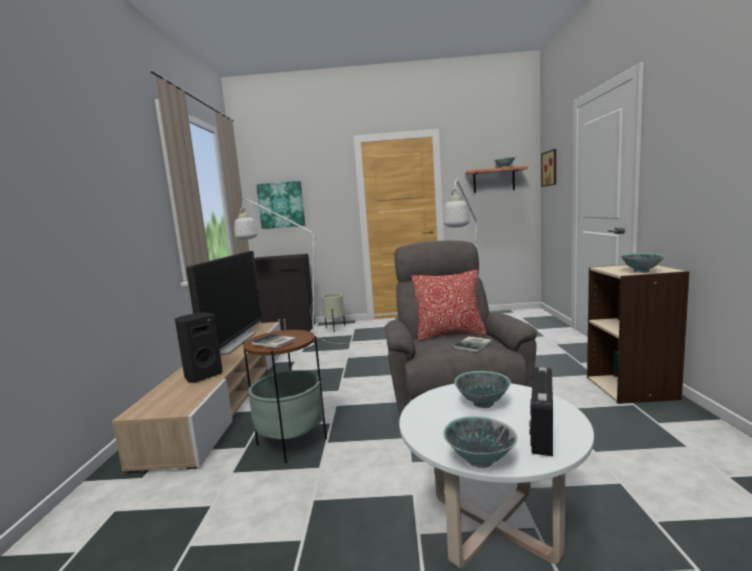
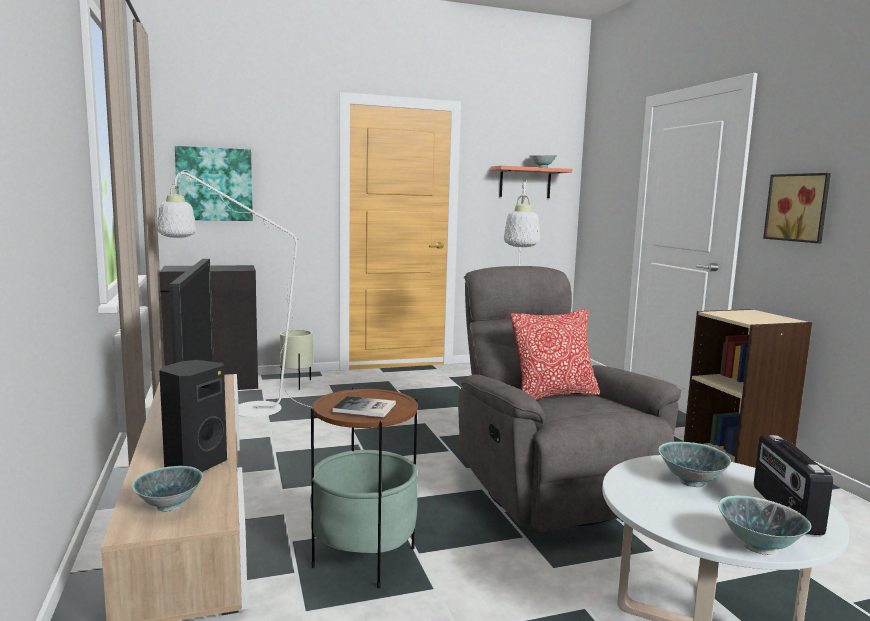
camera: 20 degrees left, 0 degrees up
(474, 344) = (607, 408): book -> none
(550, 168) = (600, 176): picture -> picture (798, 207)
(641, 271) = (764, 320): bowl -> bowl (169, 506)

